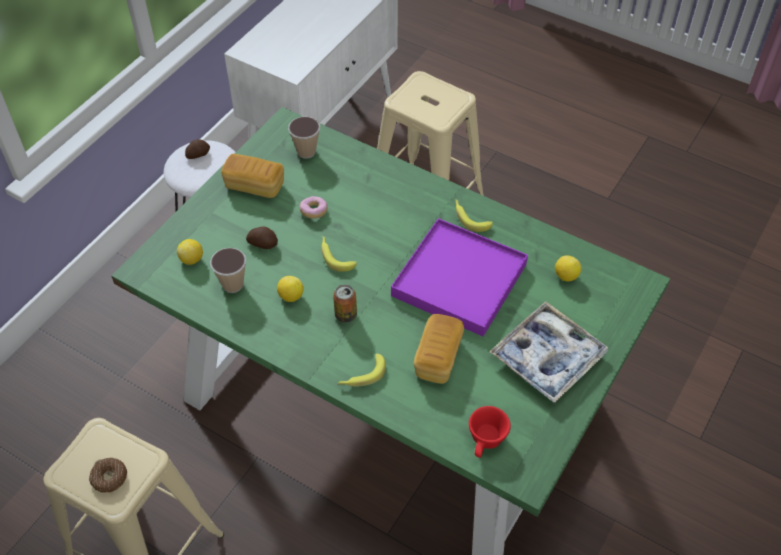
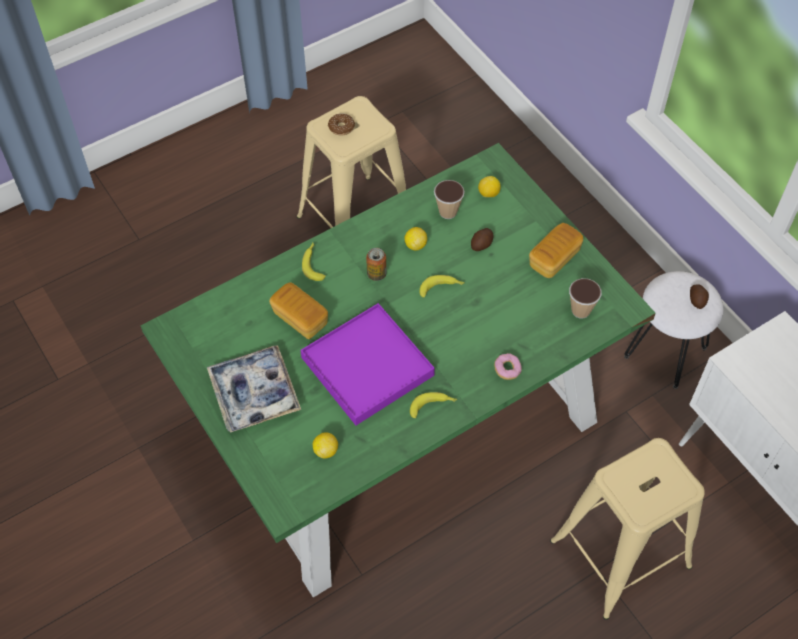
camera: 115 degrees right, 5 degrees up
(314, 211) = (501, 291): donut -> donut (507, 370)
(486, 442) = (210, 317): red cup -> none

